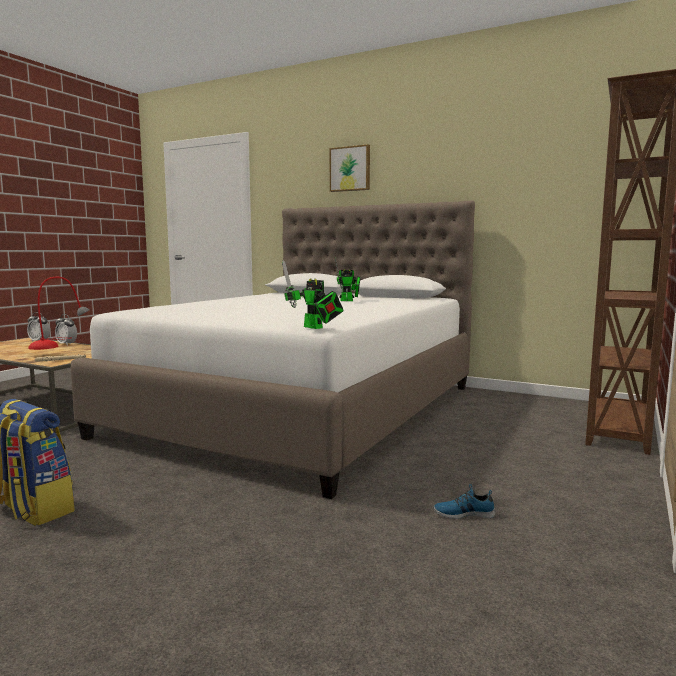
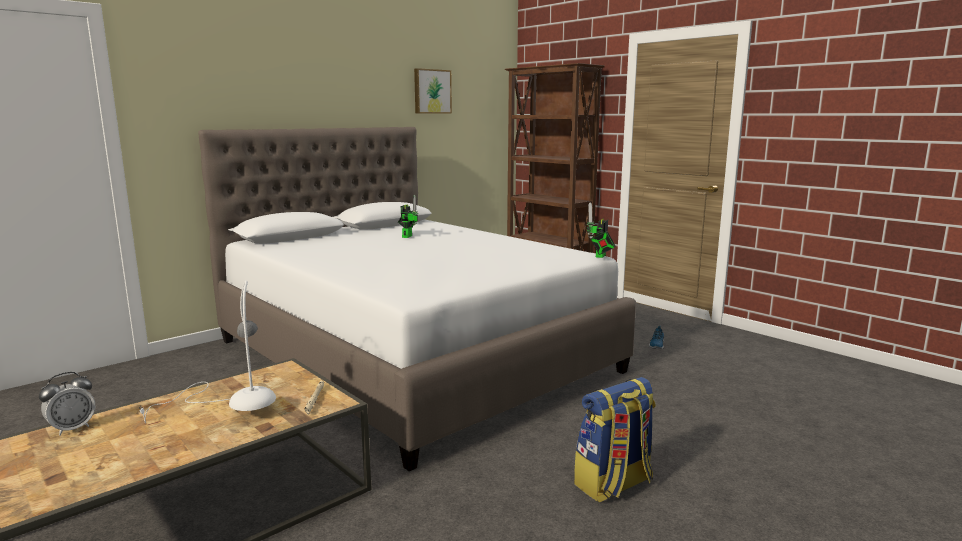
camera: 70 degrees left, 5 degrees up
(54, 352) = (234, 408): red table lamp -> white table lamp
(67, 344) = (157, 403): alarm clock -> none
(315, 328) = (600, 256): toy robot -> toy robot turned 135 degrees clockwise
(350, 169) = (282, 83): picture -> picture (431, 91)

